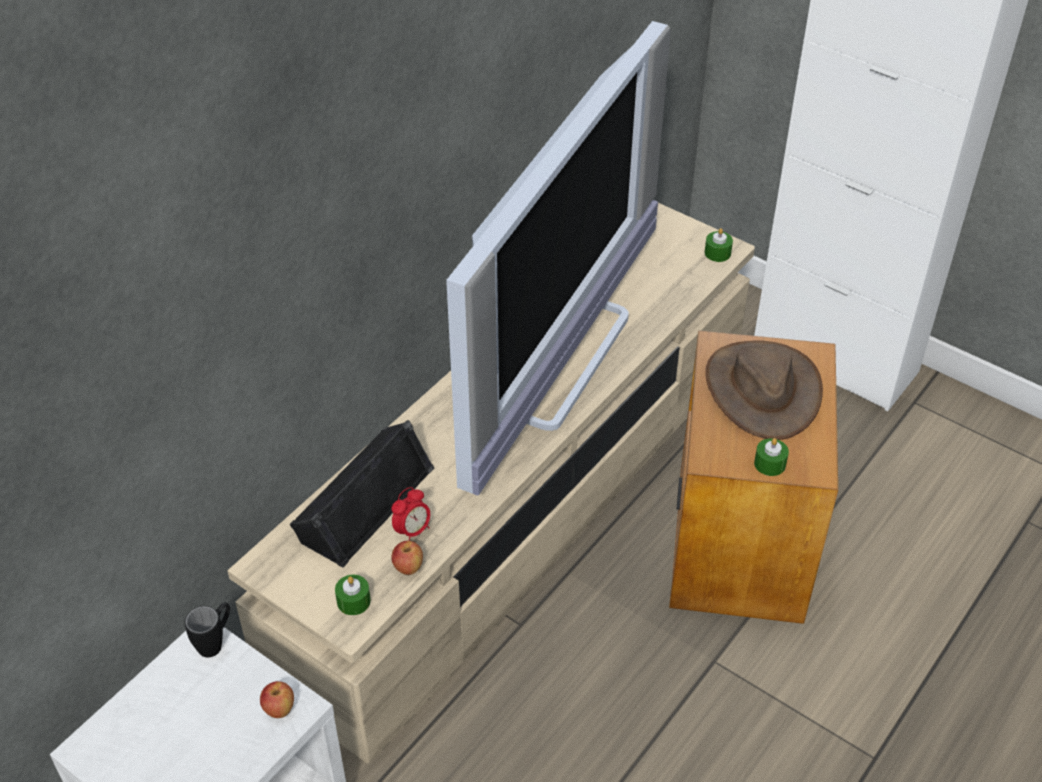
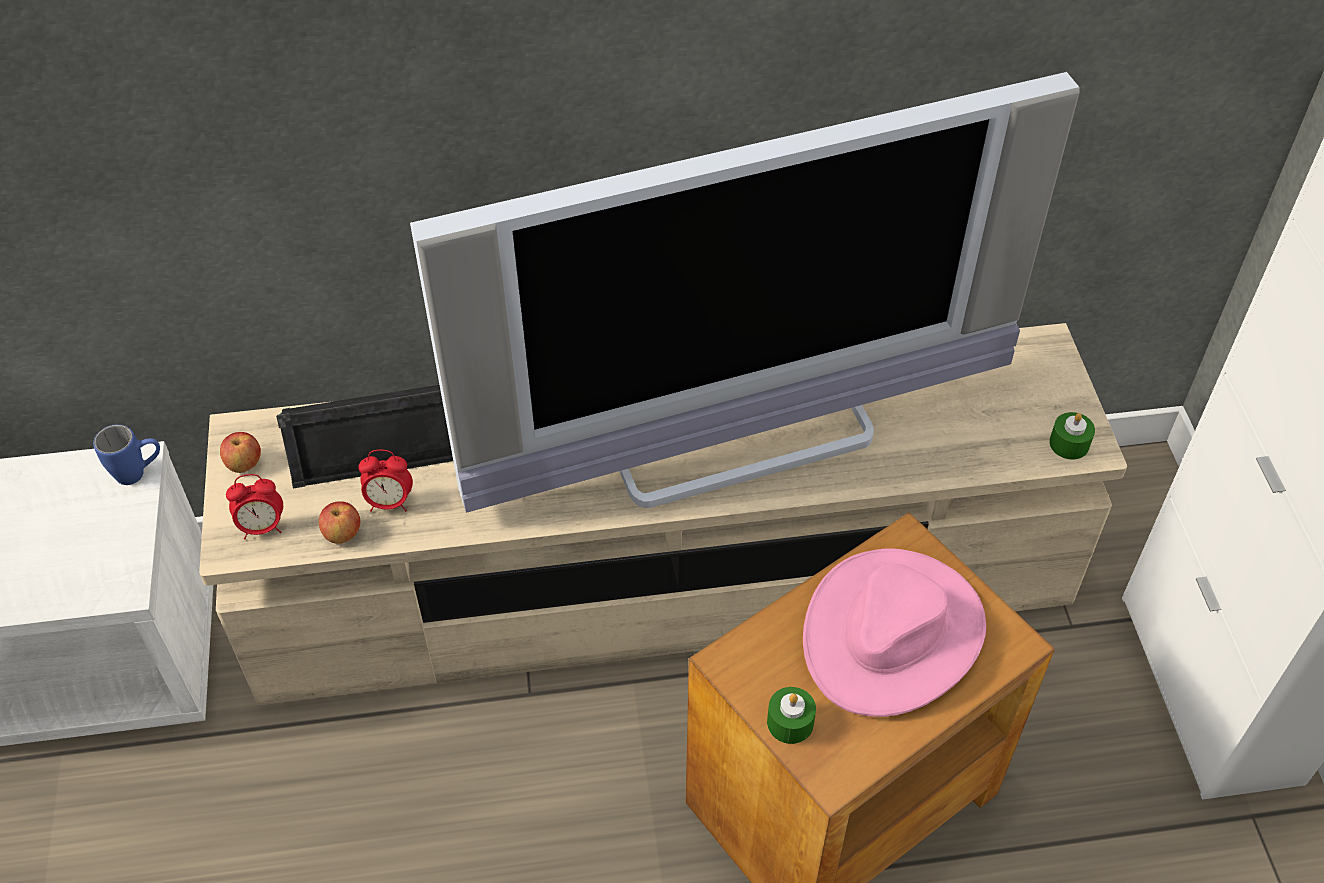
camera: 45 degrees right, 5 degrees up
(215, 641) = (139, 473): black mug -> blue mug
(279, 709) = (108, 575): apple -> apple (244, 464)
(353, 601) = (262, 527): green candle -> alarm clock
(761, 389) = (892, 633): brown hat -> pink hat

